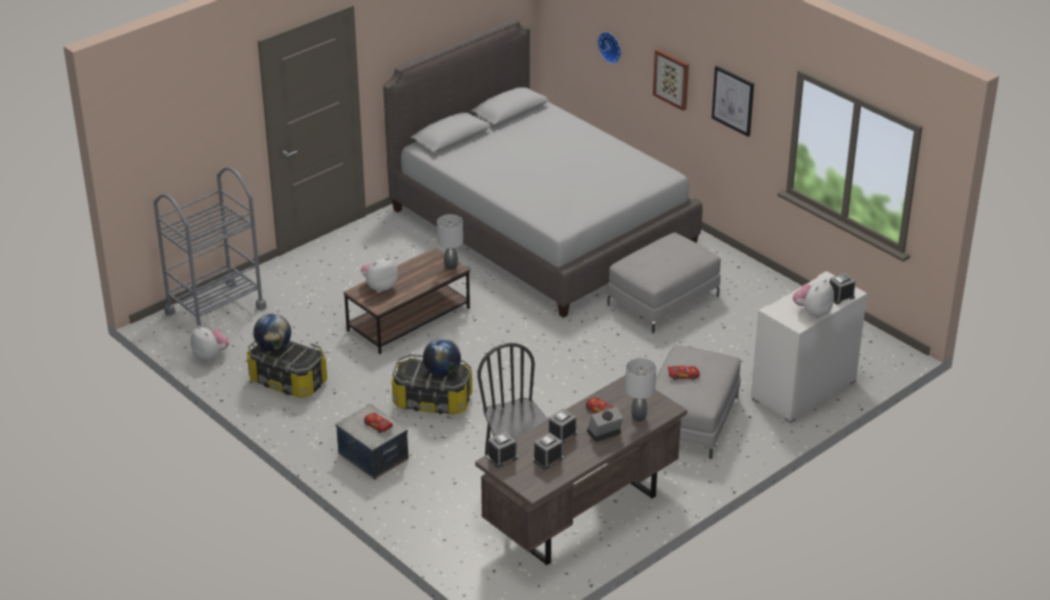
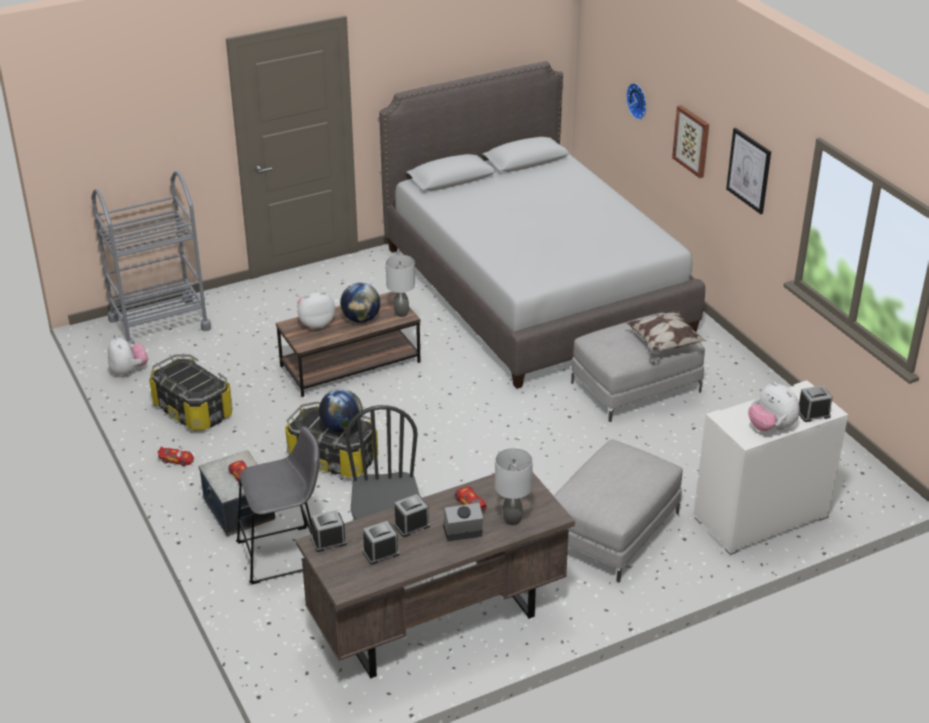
camera: 15 degrees right, 0 degrees up
(273, 347) = (179, 370): globe -> globe (361, 319)
(430, 485) = (285, 554): none -> grey stool
(683, 375) = (603, 477): toy car -> toy car (177, 460)
(687, 259) = (664, 344): none -> pillow
(812, 312) = (771, 427): plush toy -> plush toy turned 90 degrees counterclockwise

